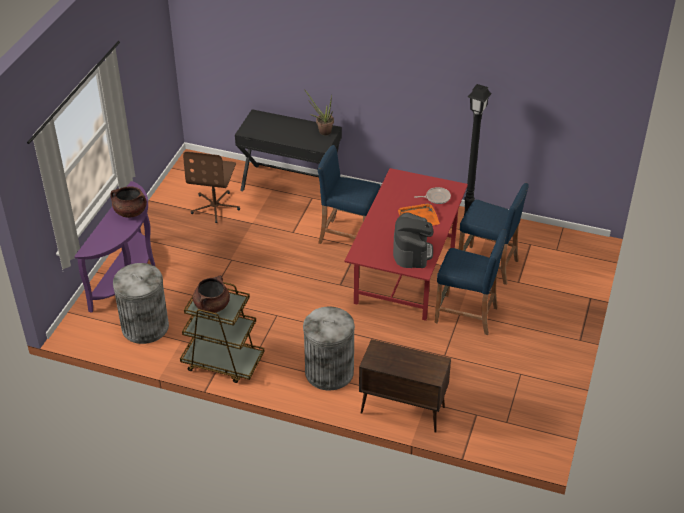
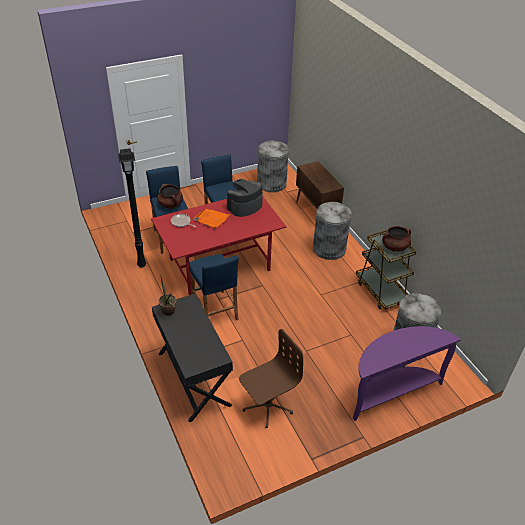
camera: 135 degrees left, 0 degrees up
(130, 212) = (388, 347): brown cooking pot -> brown cooking pot (170, 204)
(509, 412) = (272, 184): none -> grey trash can

